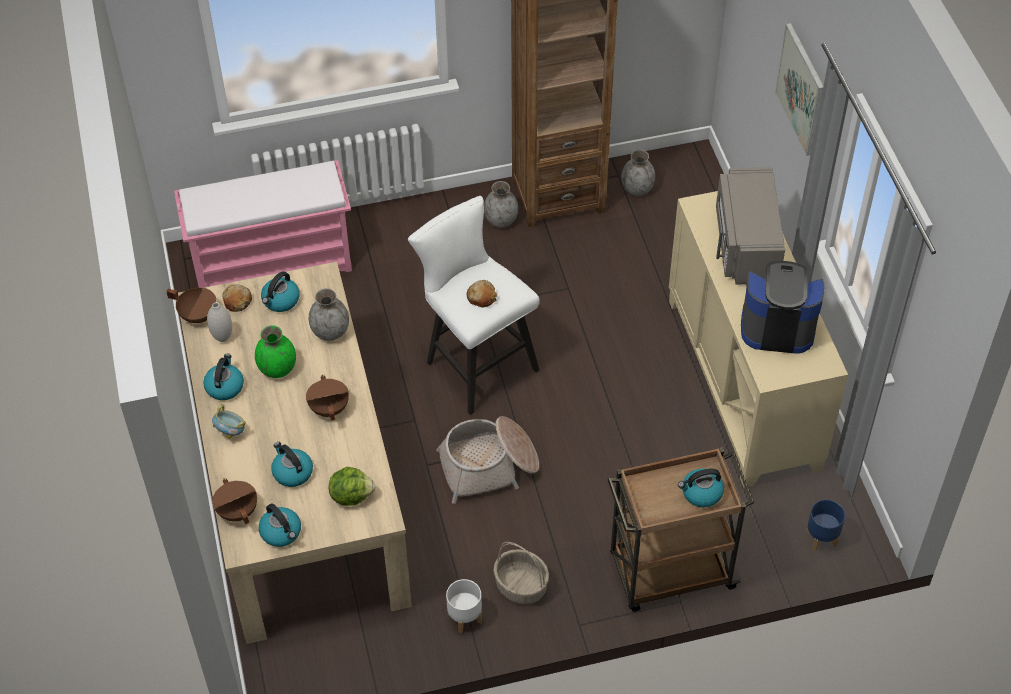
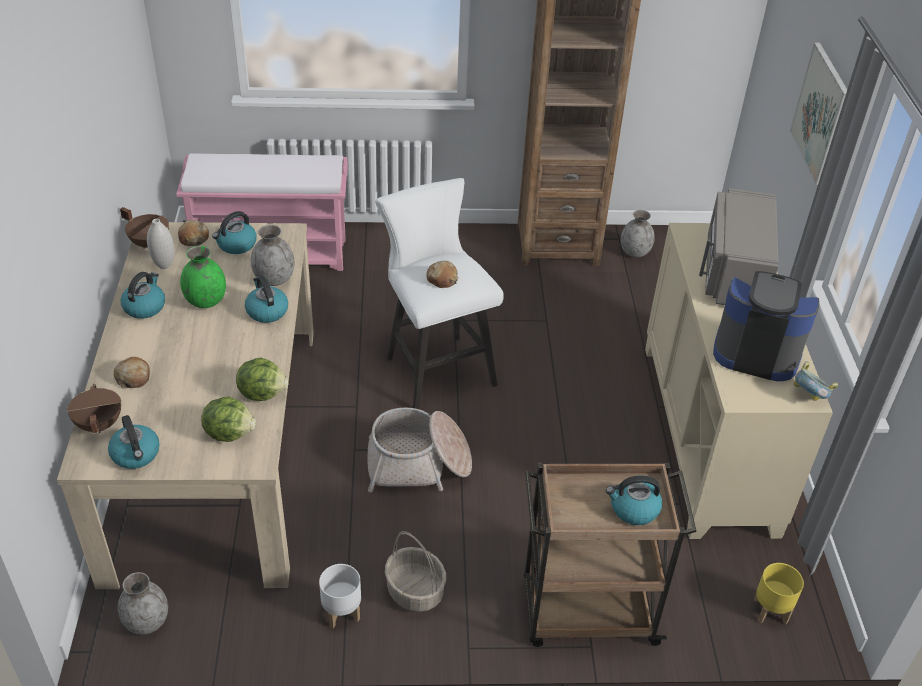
camera: 10 degrees right, 10 degrees down
(231, 431) = (130, 348): bowl -> bowl (809, 396)
(246, 460) = (133, 377): none -> bread
(292, 472) = (176, 398): kettle -> kettle (266, 311)
(328, 408) = (241, 346): brown cooking pot -> none
(364, 451) = (262, 392): none -> lettuce
(501, 220) = (497, 255): grey vase -> grey vase (147, 621)
(821, 538) = (770, 611): blue planter -> yellow planter

